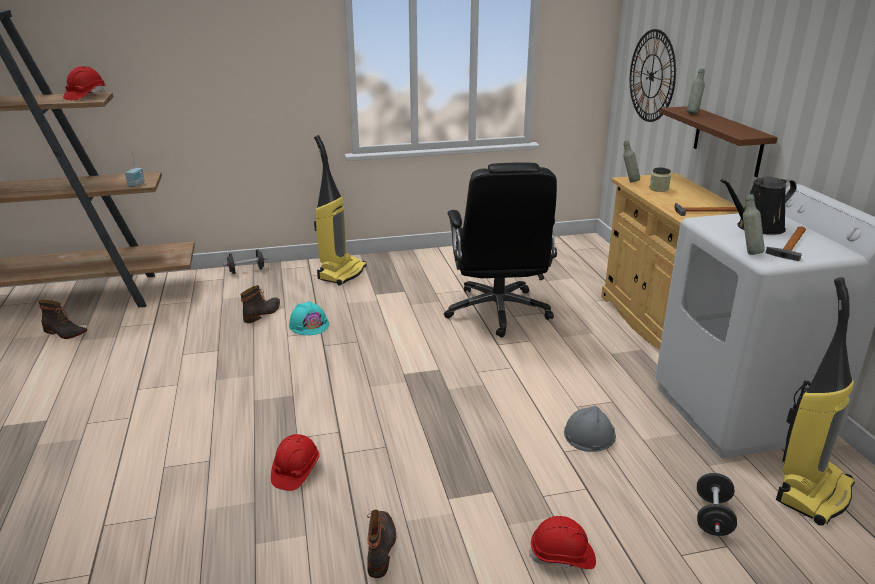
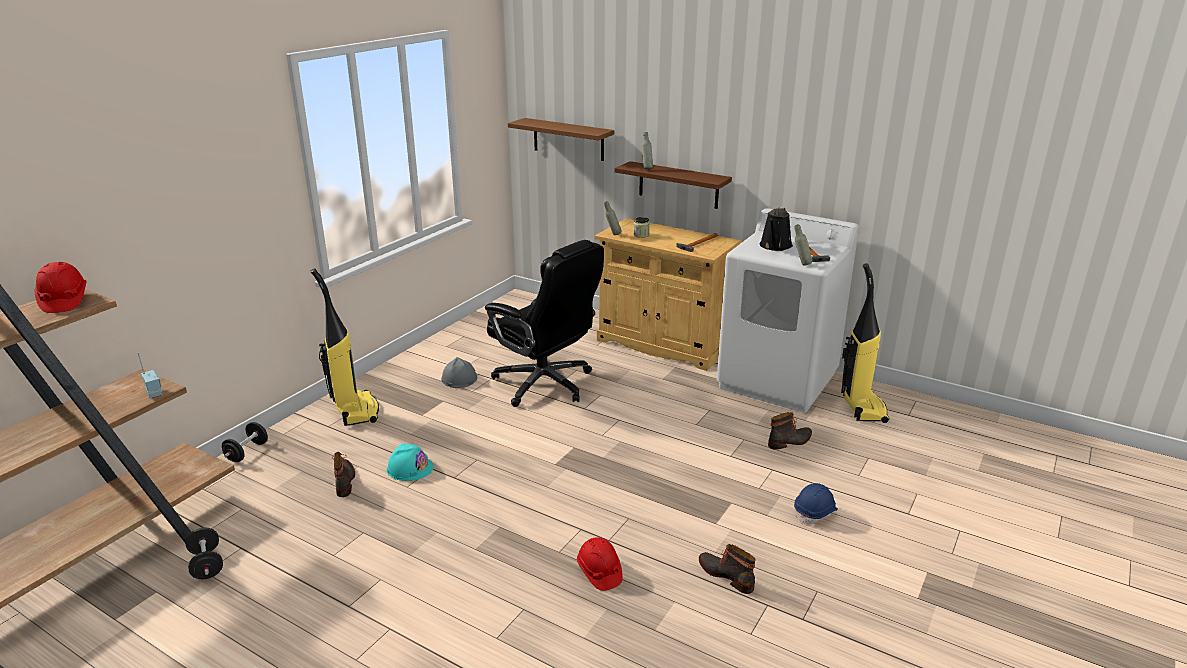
camera: 45 degrees left, 0 degrees up
(64, 333) = (145, 614): boot -> boot (790, 441)
(562, 556) = (815, 513): red hard hat -> blue hard hat
(589, 435) = (728, 438): grey hard hat -> grey hard hat (459, 378)
(651, 76) = (568, 139): wall clock -> brown shelf
(712, 517) = (844, 447): black dumbbell -> black dumbbell (207, 564)

